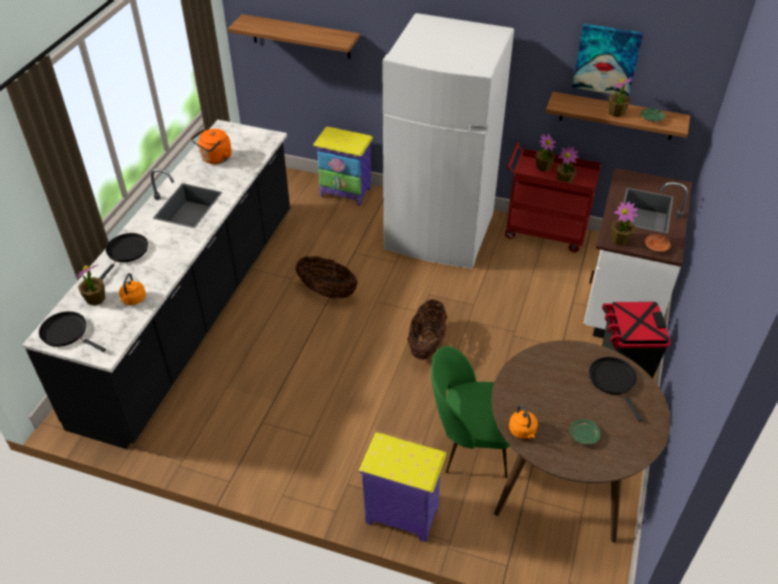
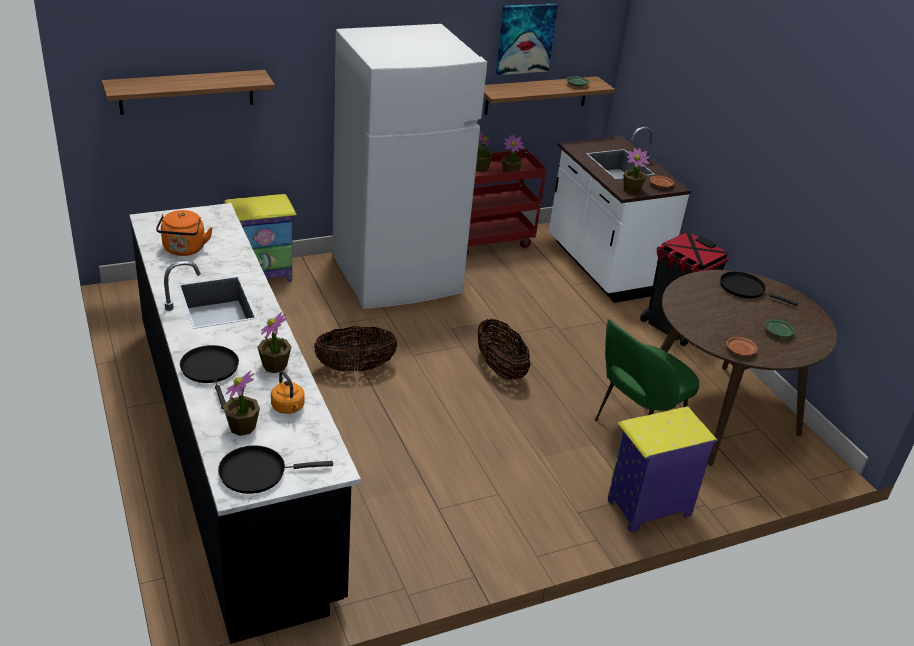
camera: 45 degrees left, 10 degrees down
(523, 431) = (740, 350): orange kettle -> brown plate
(616, 113) = (547, 88): potted plant -> potted plant (275, 366)

